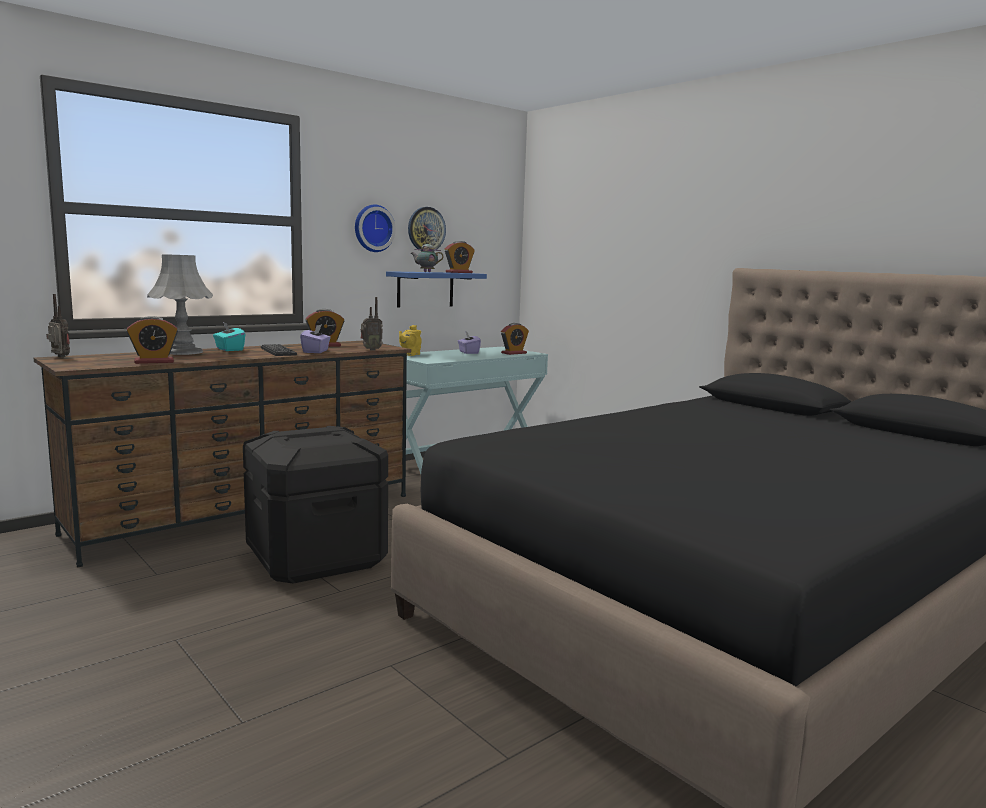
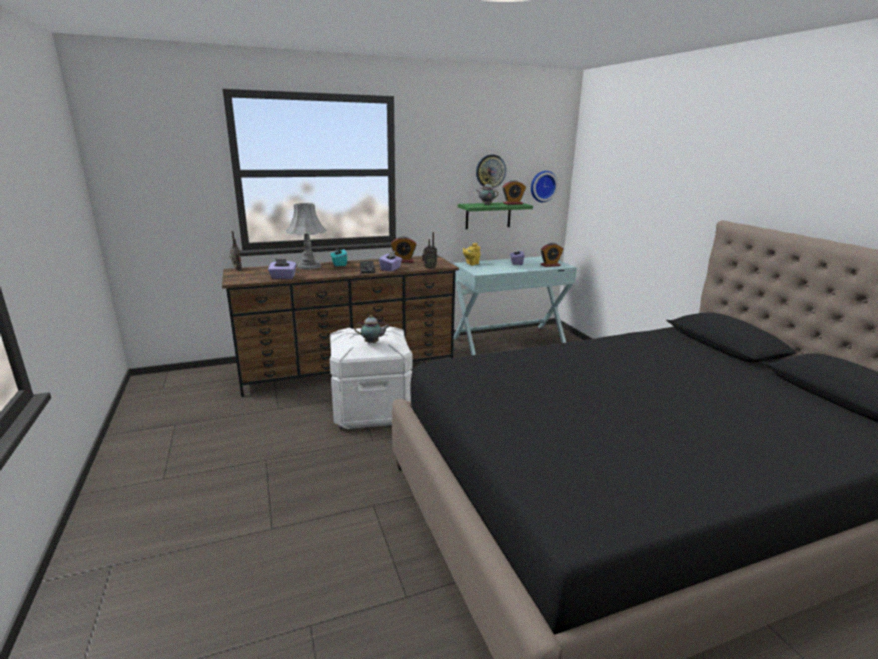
camera: 20 degrees right, 10 degrees up
(154, 362) = (283, 277): alarm clock -> purple tissue box
(315, 558) = (371, 411): black storage box -> white storage box
(327, 442) = (372, 343): none -> teapot
(373, 228) = (448, 173): wall clock -> wall clock (542, 186)
(425, 289) = (488, 215): blue shelf -> green shelf

